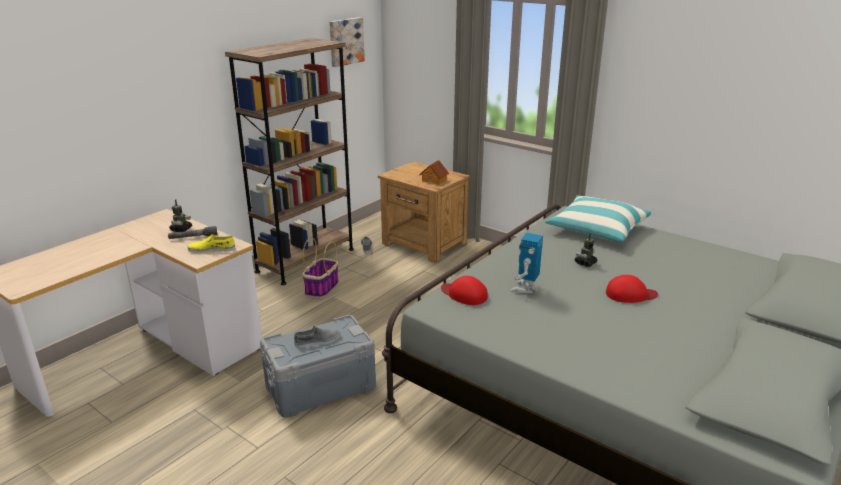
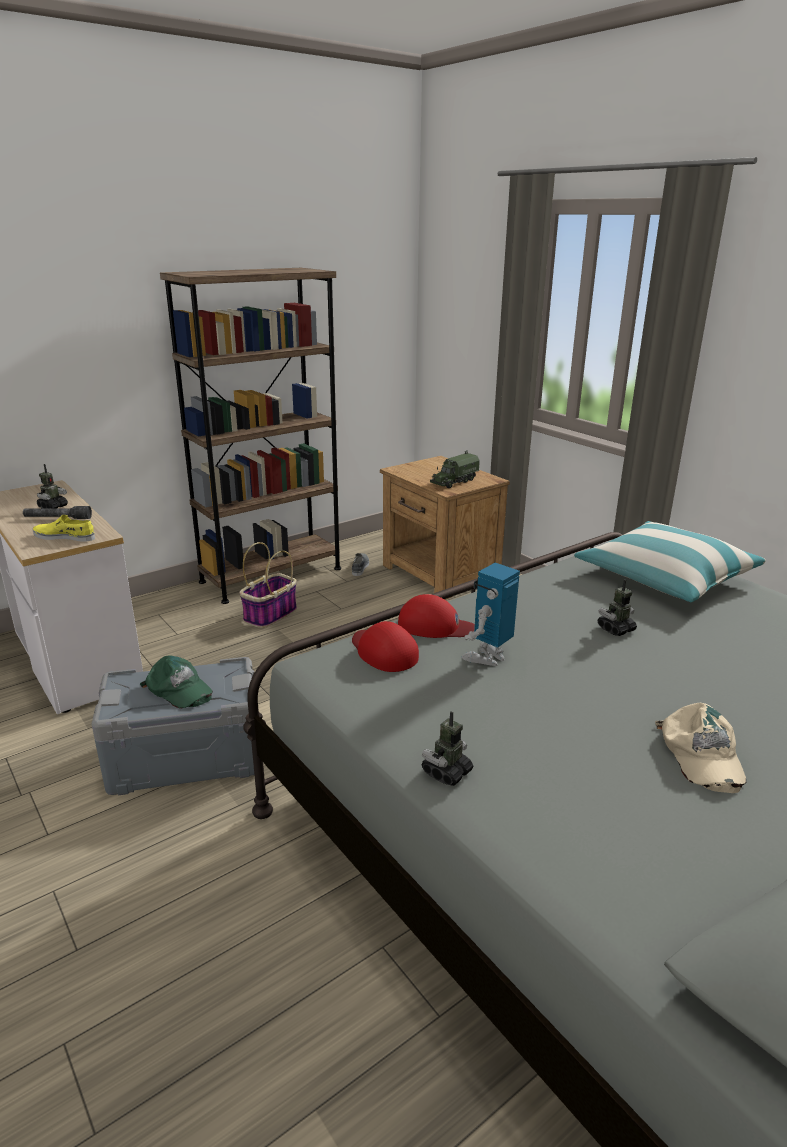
camera: 15 degrees right, 0 degrees up
(318, 341) = (178, 689): grey shoe -> green cap
(345, 41) = (357, 279): picture -> none
(434, 180) = (454, 482): toy house -> toy truck
(539, 351) = (447, 772): none -> toy robot
(630, 294) = (670, 695): red cap -> red cap (435, 626)
(658, 321) = (700, 755): none -> beige cap

